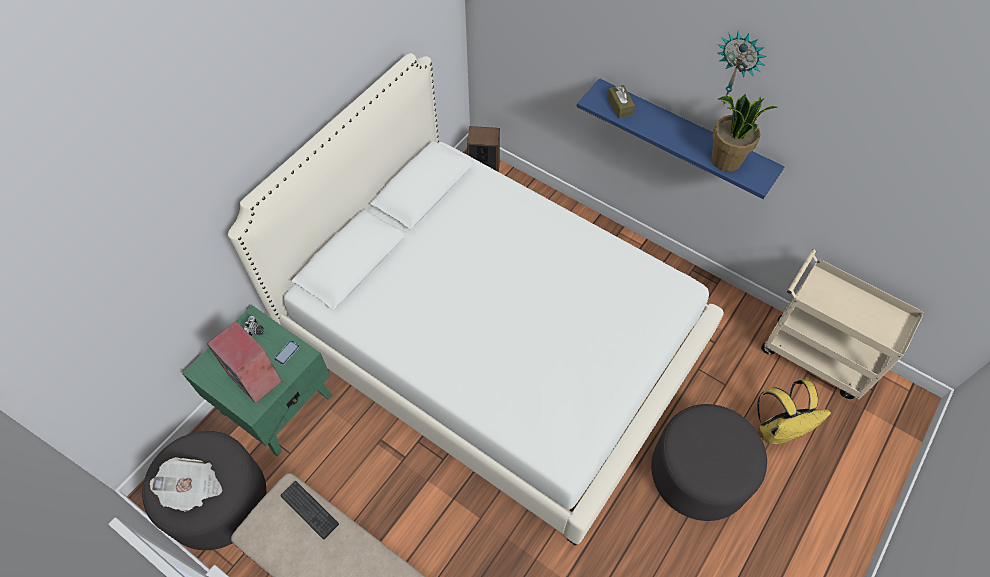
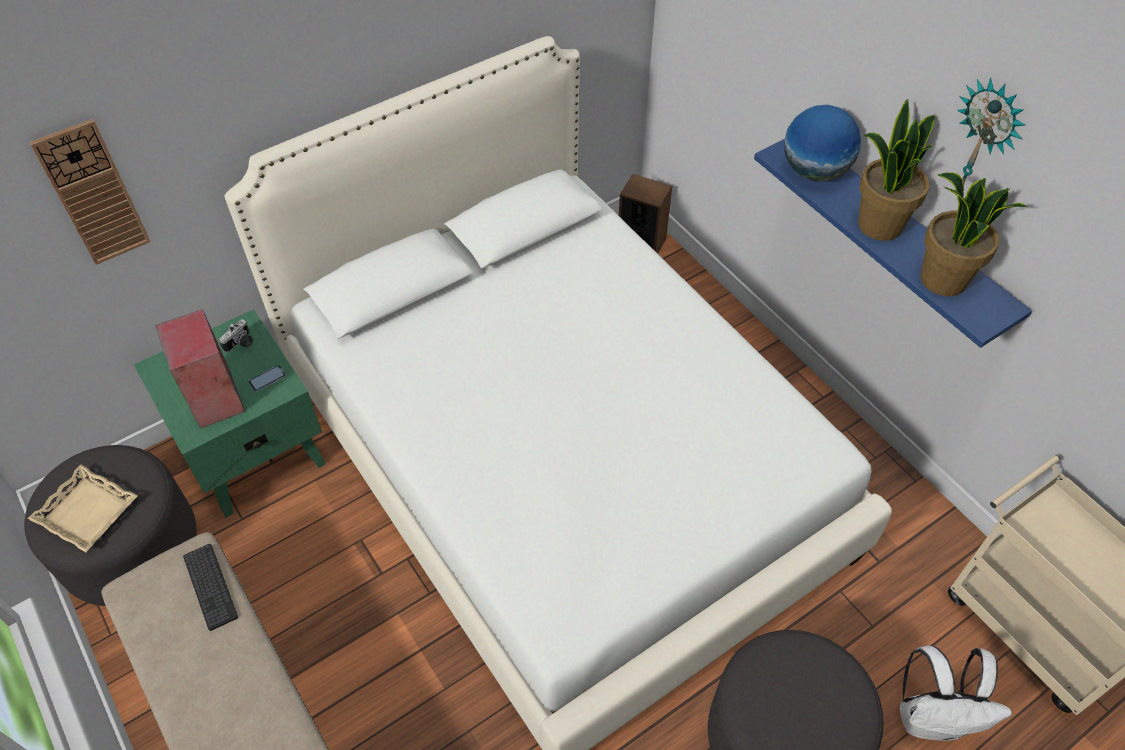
camera: 20 degrees right, 5 degrees down
(140, 265) = (93, 194): none -> wall clock
(193, 488) = (87, 511): newspaper -> beige tray
(620, 106) = (814, 171): brown tissue box -> globe
(673, 133) = (878, 224): none -> potted plant
(778, 429) = (931, 718): yellow backpack -> white backpack

